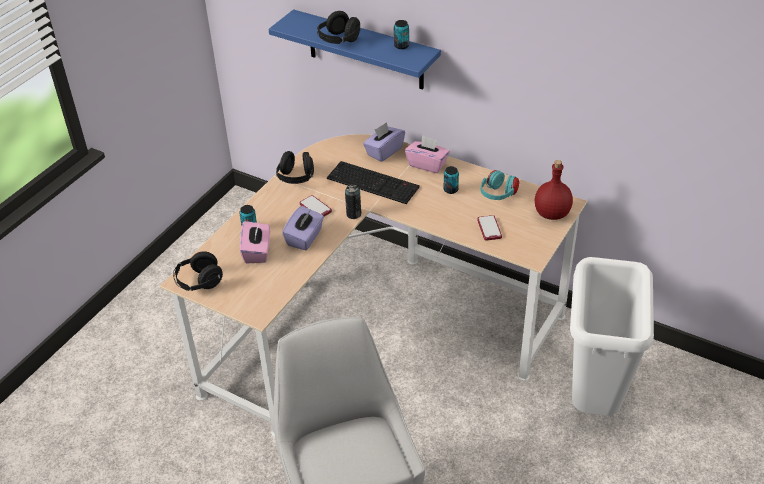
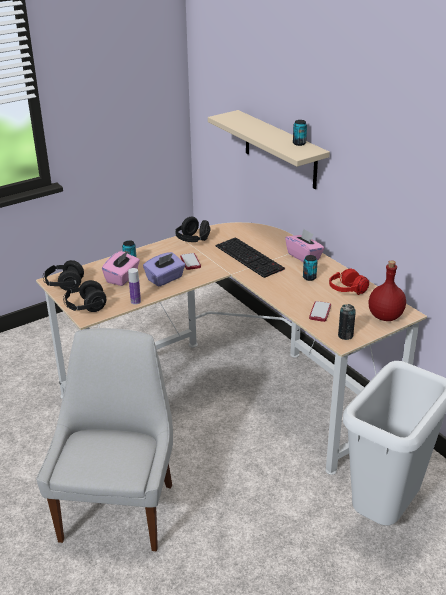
camera: 25 degrees right, 10 degrees down
(296, 277) = (135, 301): none -> bottle
(339, 40) = (253, 132): black headphones -> black headphones (85, 307)
(353, 214) = (216, 273): can -> can (345, 335)
(365, 50) = (280, 149): blue shelf -> beige shelf
(384, 151) = (276, 240): purple tissue box -> none
(498, 195) = (347, 291): turquoise headphones -> red headphones

